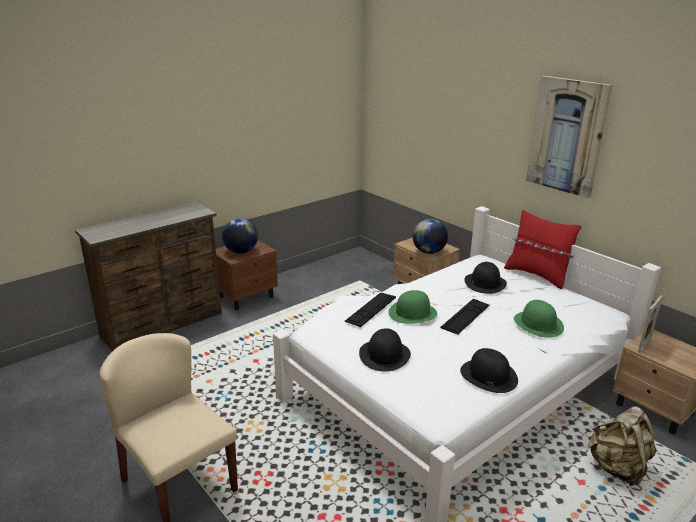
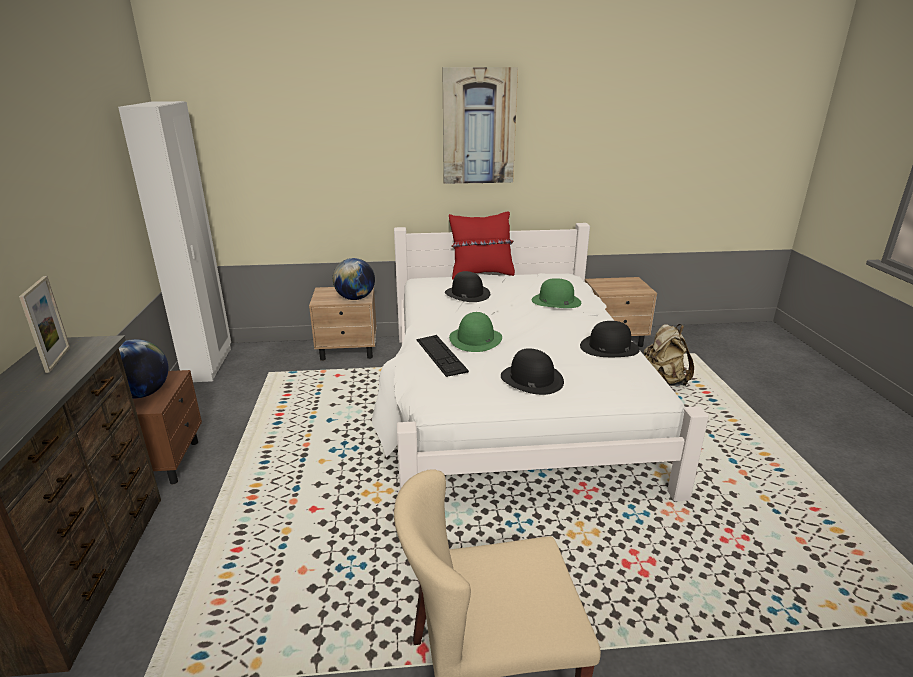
camera: 55 degrees left, 0 degrees up
(342, 259) = (209, 365): none -> white wardrobe
(465, 316) = (511, 320): keyboard -> none
(644, 345) = (604, 288): picture frame -> picture frame (58, 359)

